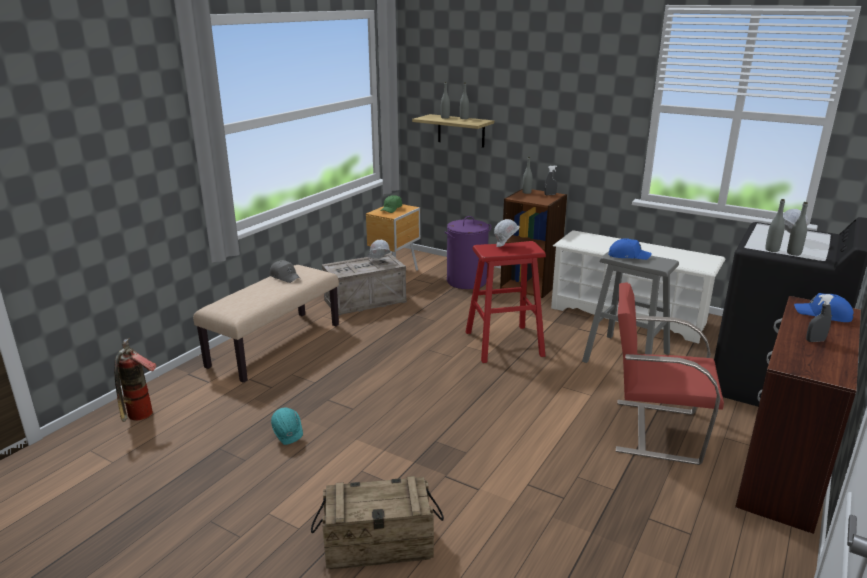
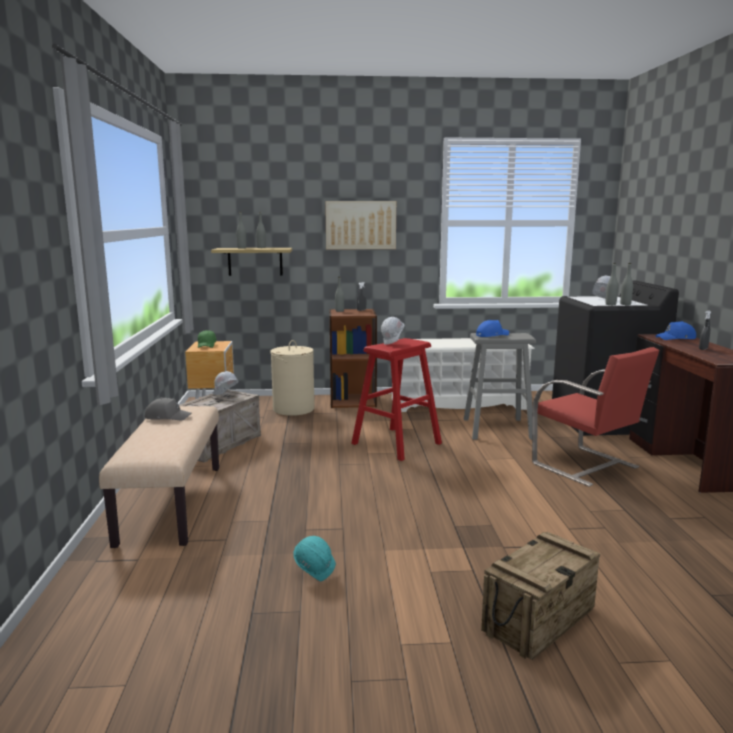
camera: 35 degrees left, 10 degrees down
(140, 419) = (96, 626): fire extinguisher -> none
(466, 281) = (293, 409): purple laundry basket -> beige laundry basket
(562, 103) = (360, 225): none -> picture
(654, 430) = (586, 466): red chair -> red chair turned 105 degrees counterclockwise

